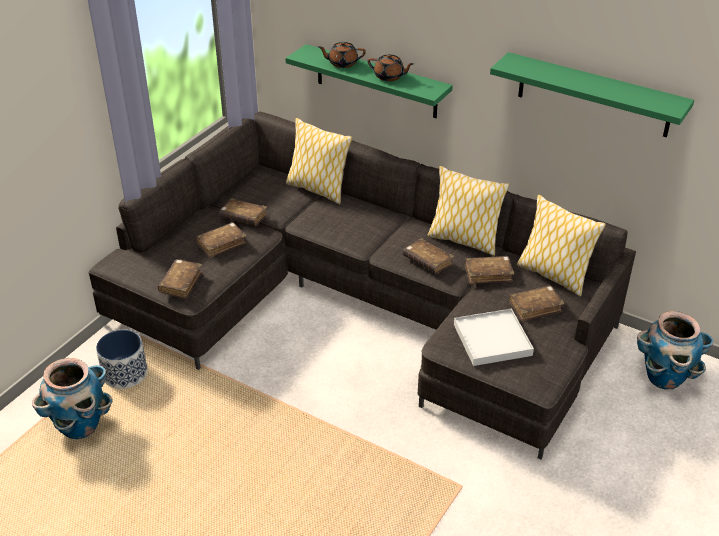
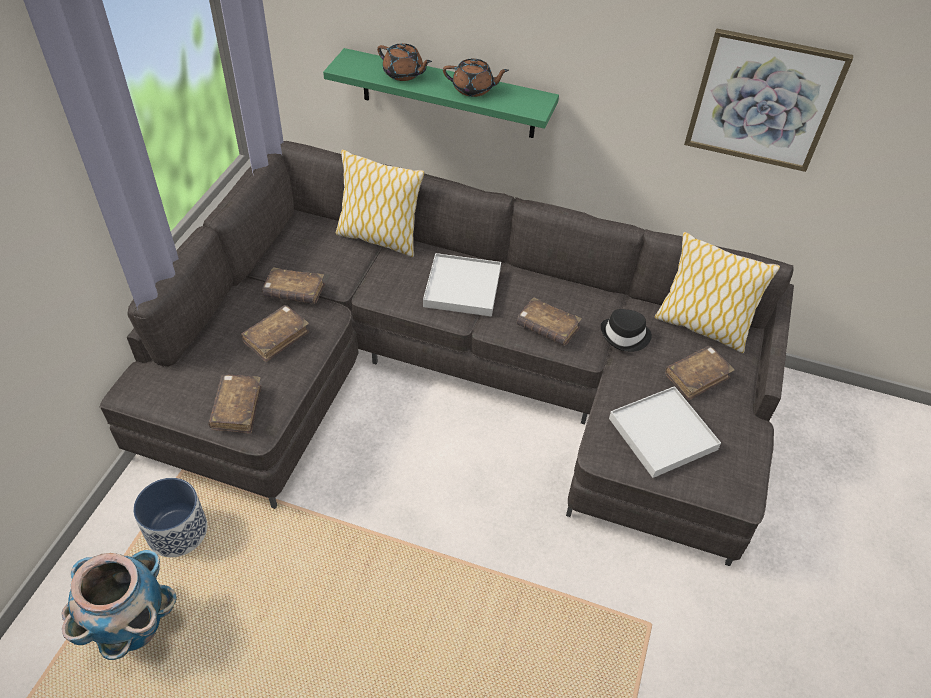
camera: 15 degrees left, 10 degrees up
(342, 63) = (403, 74): brown teapot -> brown teapot turned 135 degrees counterclockwise
(370, 228) = (462, 287): none -> white tray
(464, 240) = (580, 290): pillow -> none
(488, 274) = (625, 336): brown book -> black hat
(593, 95) = (763, 101): green shelf -> picture
(664, 377) = (827, 425): planter -> none

